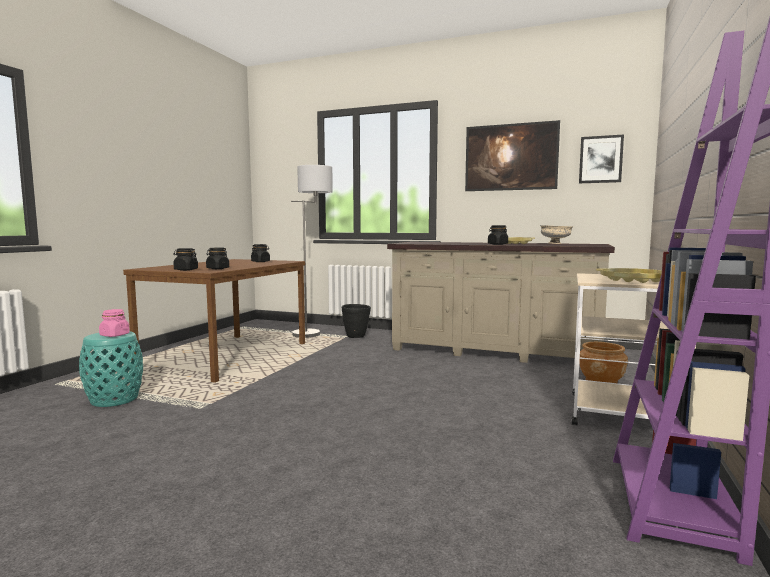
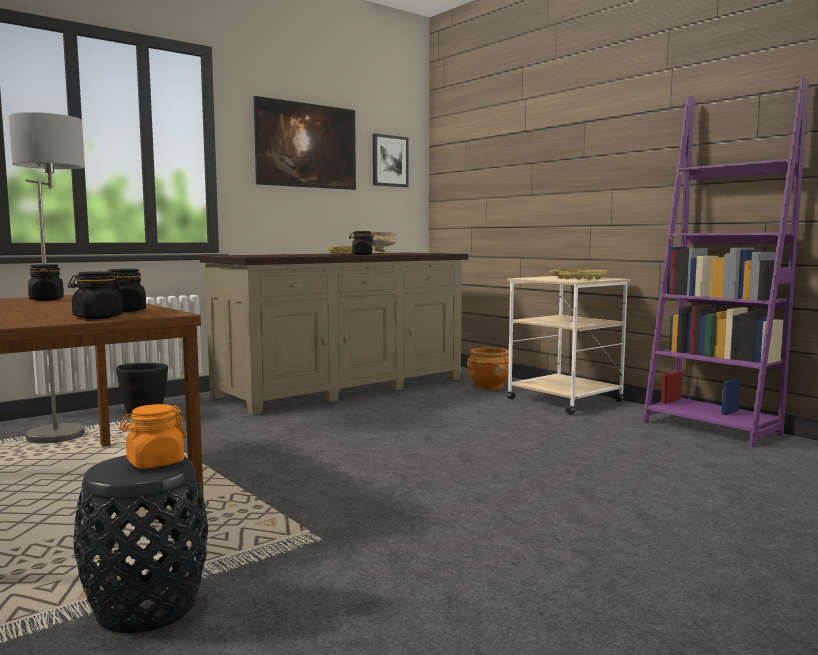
camera: 60 degrees left, 0 degrees up
(114, 335) = (155, 462): pink jar -> orange jar
(114, 399) = (146, 608): turquoise stool -> black stool

